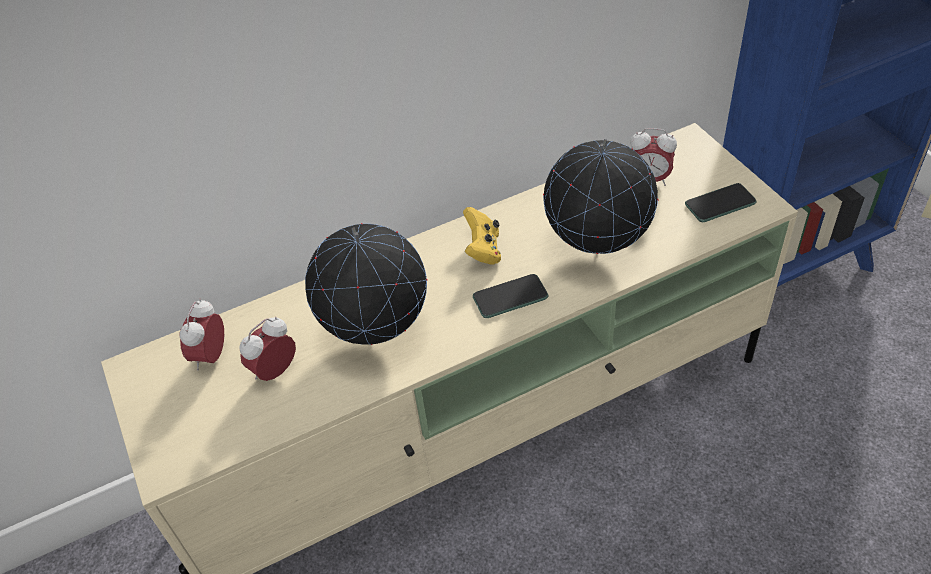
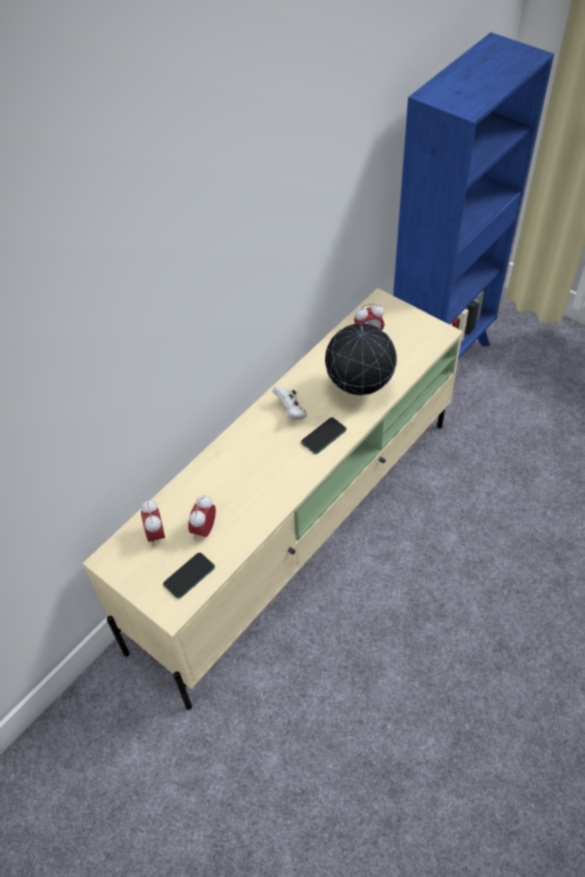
camera: 25 degrees left, 5 degrees up
(377, 333) = (255, 485): globe -> none
(483, 250) = (291, 411): yellow game controller -> white game controller
(720, 204) = (417, 339): phone -> phone (189, 576)

